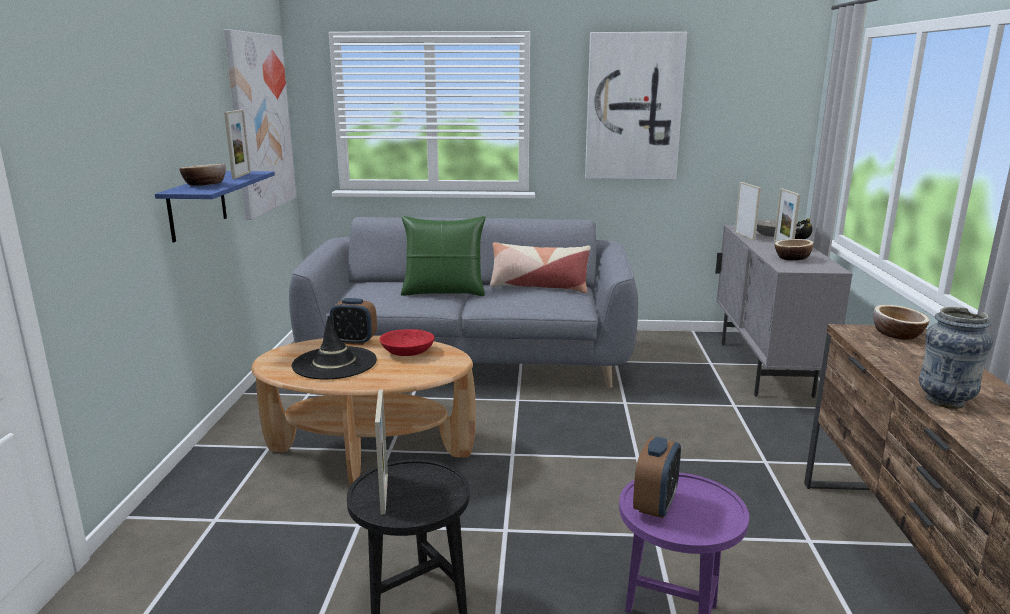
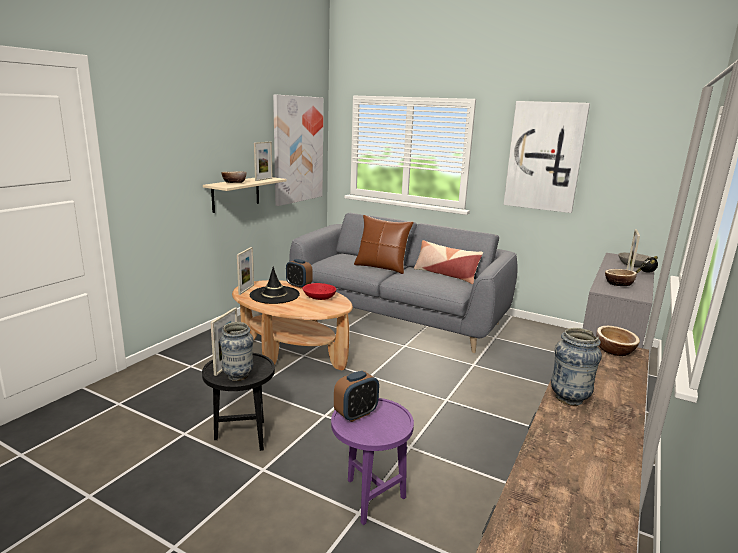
camera: 25 degrees right, 0 degrees up
(197, 205) = (236, 194): blue shelf -> beige shelf
(424, 503) = (238, 376): none -> vase
(444, 292) = (381, 267): green pillow -> brown pillow
(744, 236) = (608, 263): picture frame -> picture frame (246, 289)

